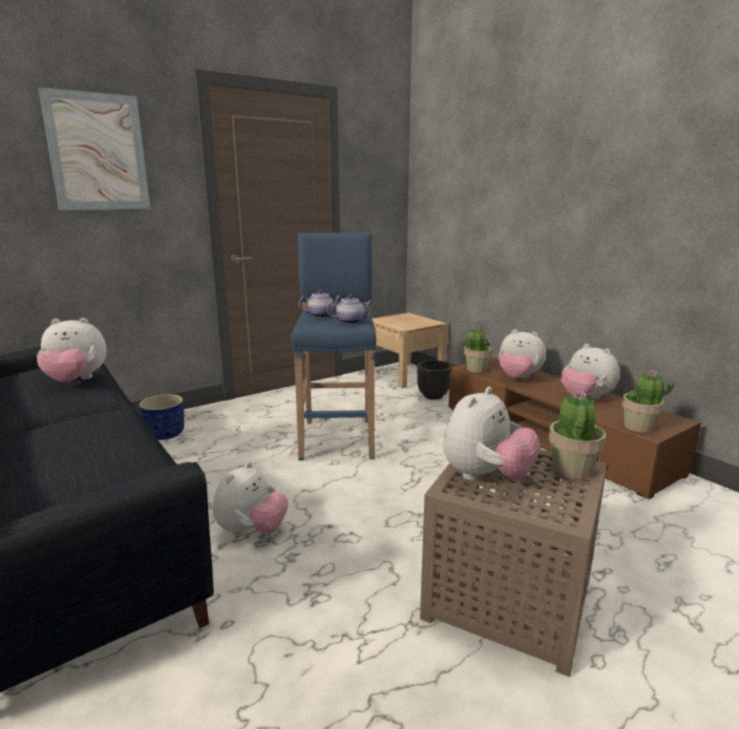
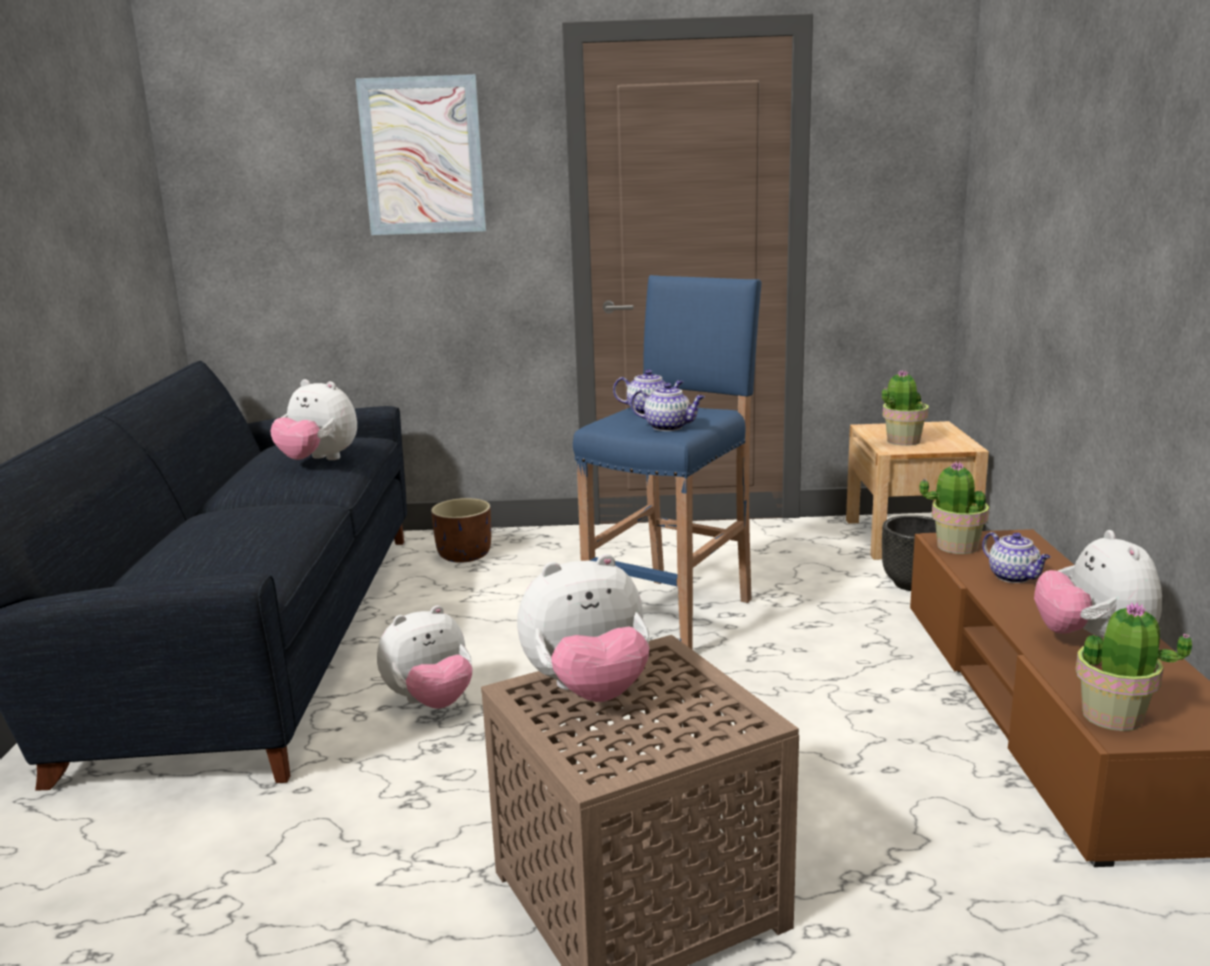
camera: 35 degrees right, 0 degrees up
(165, 434) = (465, 555): blue planter -> brown planter
(518, 378) = (1014, 577): plush toy -> teapot
(571, 469) = (723, 719): potted plant -> potted plant (902, 441)

